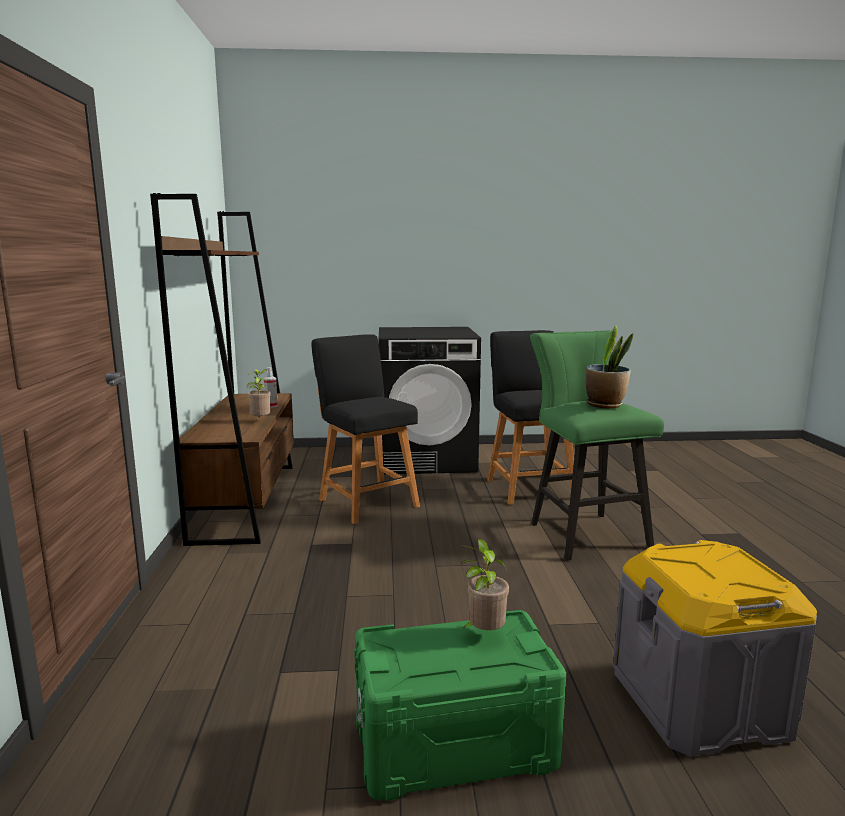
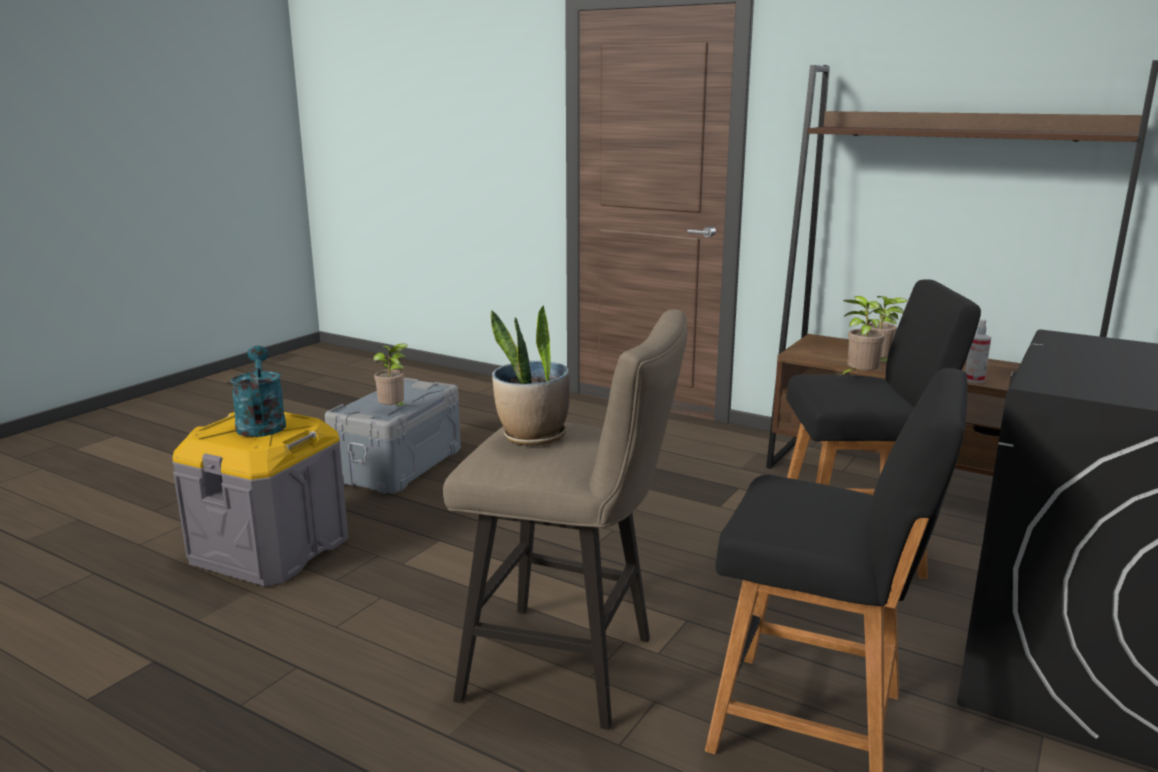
camera: 125 degrees right, 5 degrees up
(354, 400) = (859, 378): none -> potted plant
(455, 744) = (397, 465): green storage box -> grey storage box
(583, 532) = (572, 669): green stool -> beige stool
(707, 570) = (261, 423): none -> turquoise watering can

